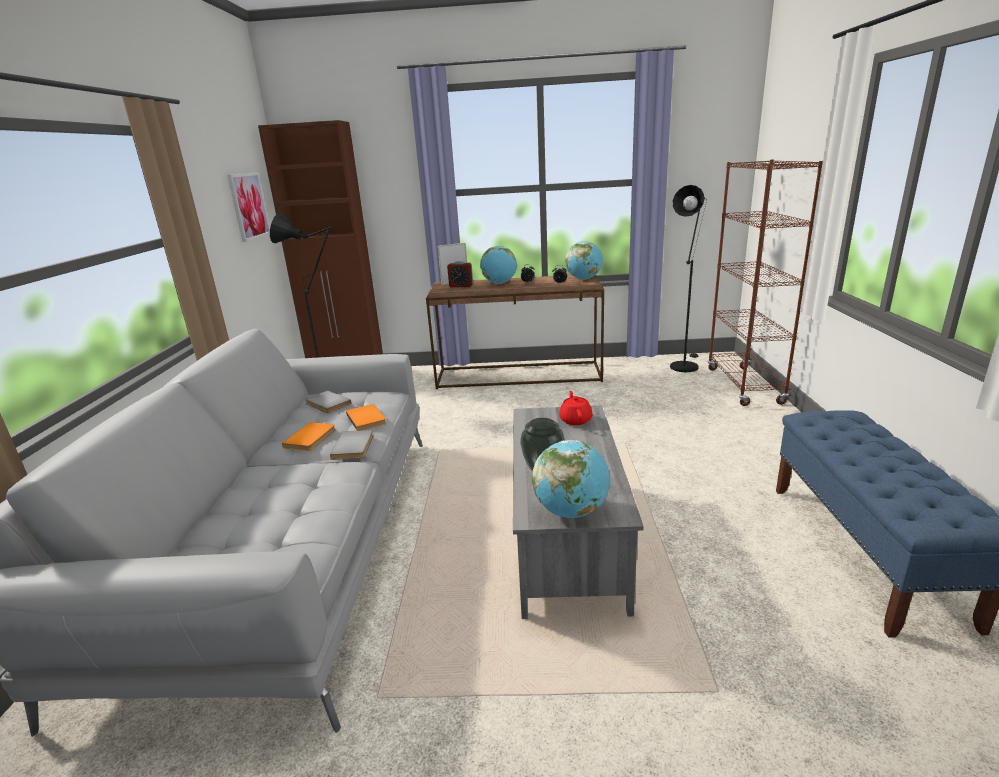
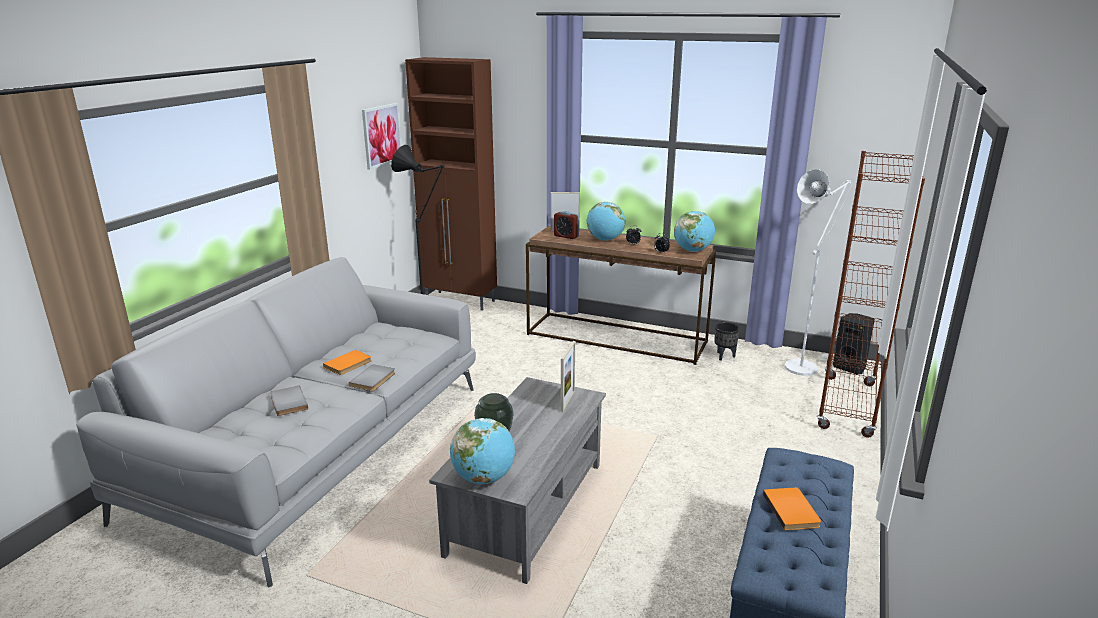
camera: 20 degrees right, 0 degrees up
(326, 404) = (382, 335): grey book -> grey book (287, 403)
(367, 419) = (402, 357): orange book -> orange book (793, 510)
(575, 420) = (567, 401): red teapot -> picture frame
(618, 371) = (724, 356): none -> black planter
(684, 365) = (803, 366): black floor lamp -> white floor lamp
(718, 359) = (850, 367): none -> black speaker

